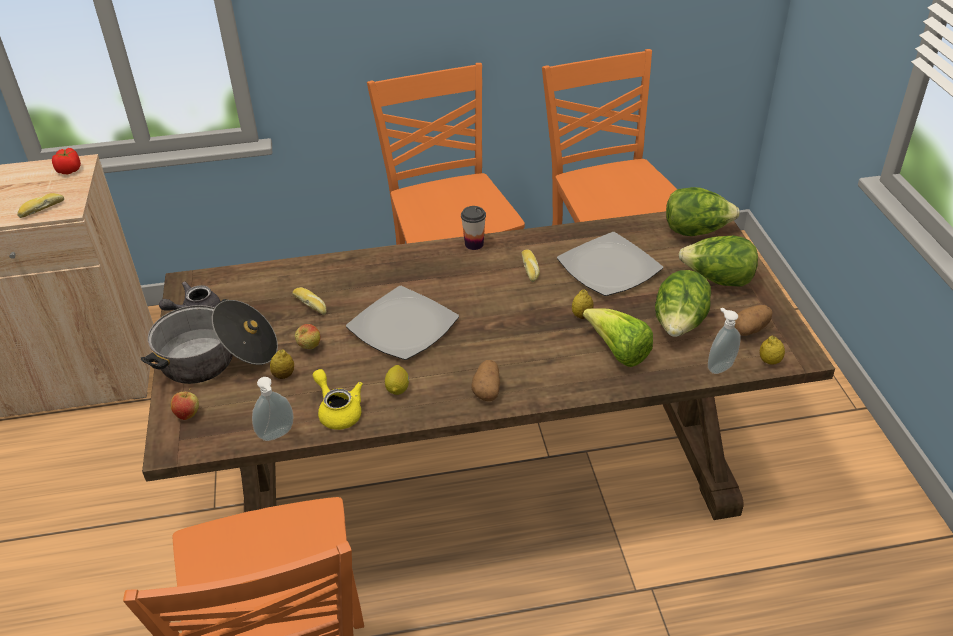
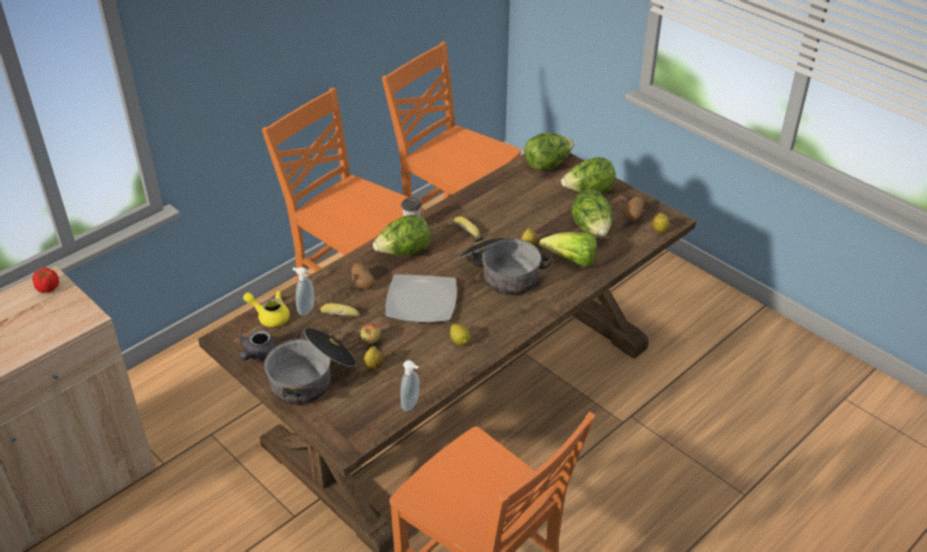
camera: 35 degrees left, 0 degrees up
(41, 209) = (65, 326): bread -> none
(188, 415) = (334, 421): apple -> none
(338, 411) = (436, 372): yellow teapot -> yellow teapot (270, 316)
(438, 267) = (404, 253): none -> lettuce
(487, 389) = (516, 317): potato -> potato (362, 283)
(518, 333) = (500, 274): none -> cooking pot
(609, 269) = (517, 210): plate -> none
(719, 367) = (635, 245): soap dispenser -> soap dispenser (305, 309)

